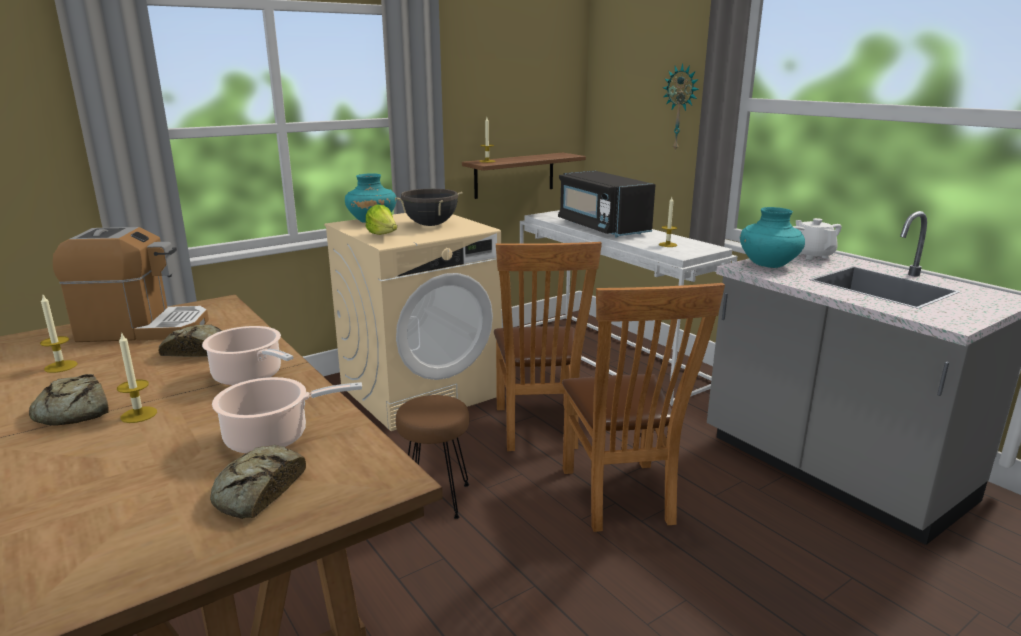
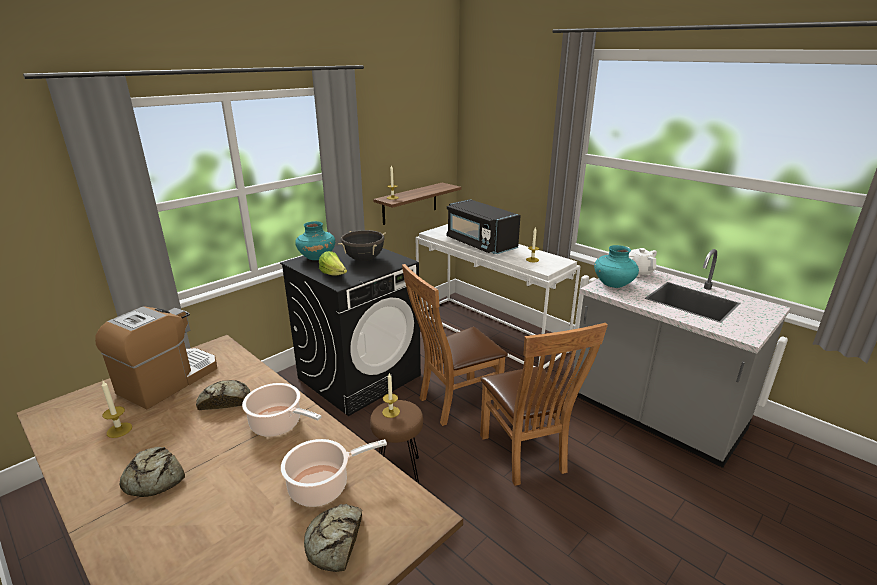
camera: 10 degrees left, 5 degrees up
(139, 415) = (208, 475): candle -> candle (391, 412)
(143, 329) = (168, 380): coffee machine -> coffee machine turned 45 degrees counterclockwise
(421, 390) = (359, 376): beige washing machine -> black washing machine
(538, 429) = (454, 403): brown chair -> brown chair turned 75 degrees clockwise
(681, 108) = (533, 155): wall clock -> none

